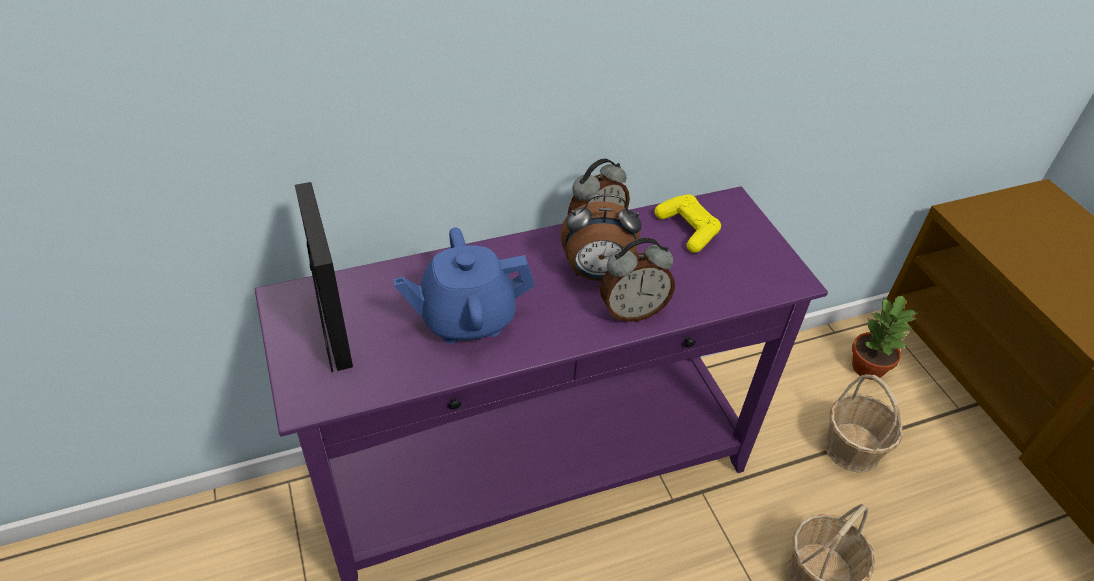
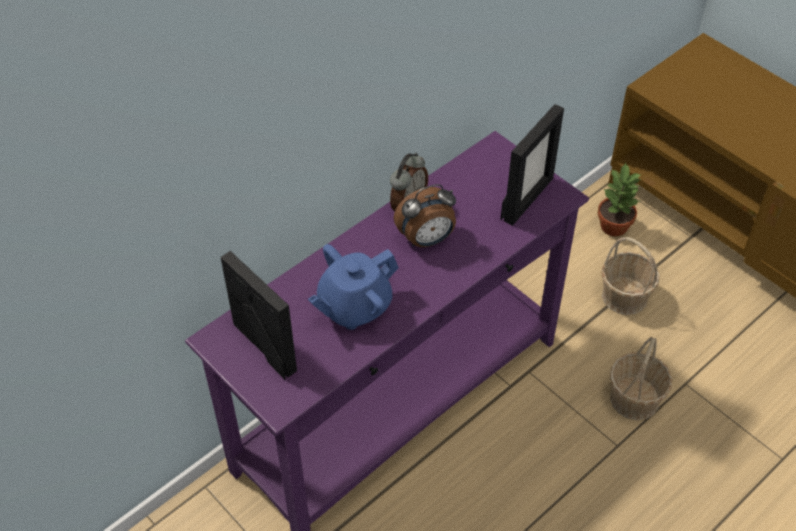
camera: 20 degrees left, 5 degrees up
(632, 311) = (465, 260): alarm clock -> none
(687, 229) = (473, 181): yellow game controller -> none
(746, 268) = (527, 198): none -> picture frame

